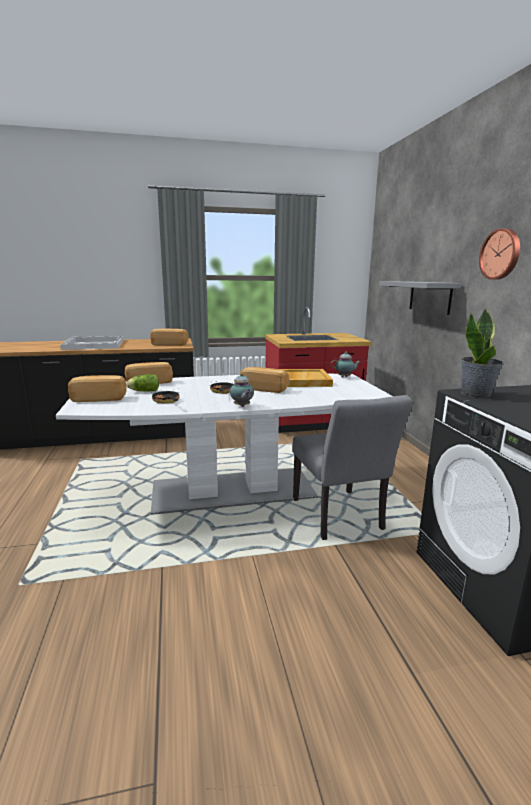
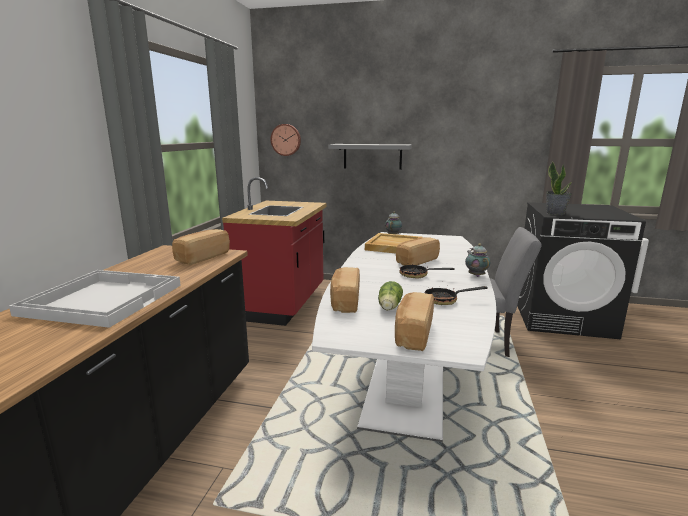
camera: 65 degrees left, 0 degrees up
(242, 406) = (476, 275): teapot -> teapot turned 105 degrees counterclockwise
(501, 254) = (451, 123): wall clock -> wall clock (286, 140)

